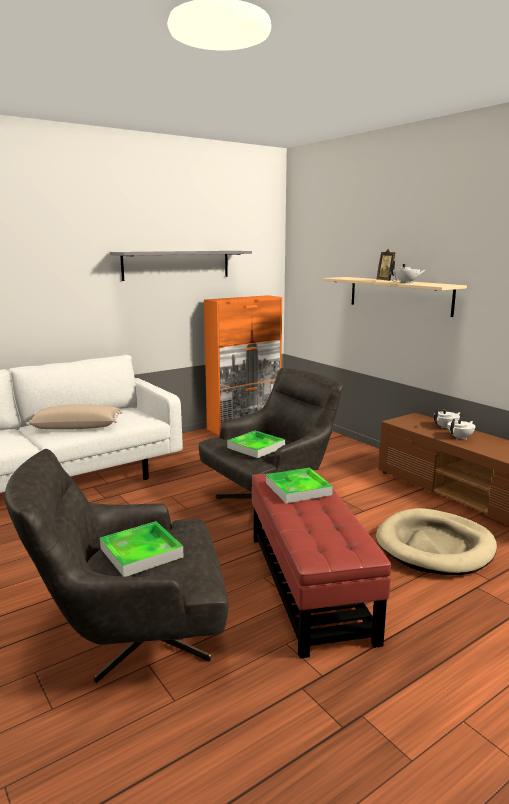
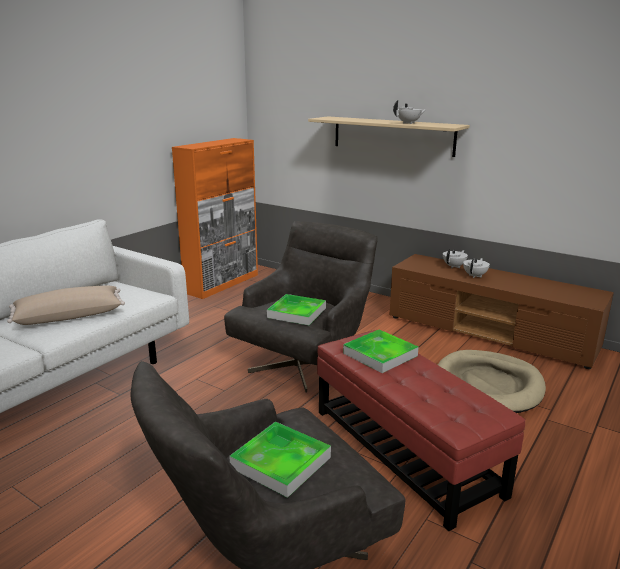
camera: 20 degrees left, 5 degrees up
(177, 265) = (140, 107): grey shelf -> none
(386, 281) = (384, 121): picture frame -> none

